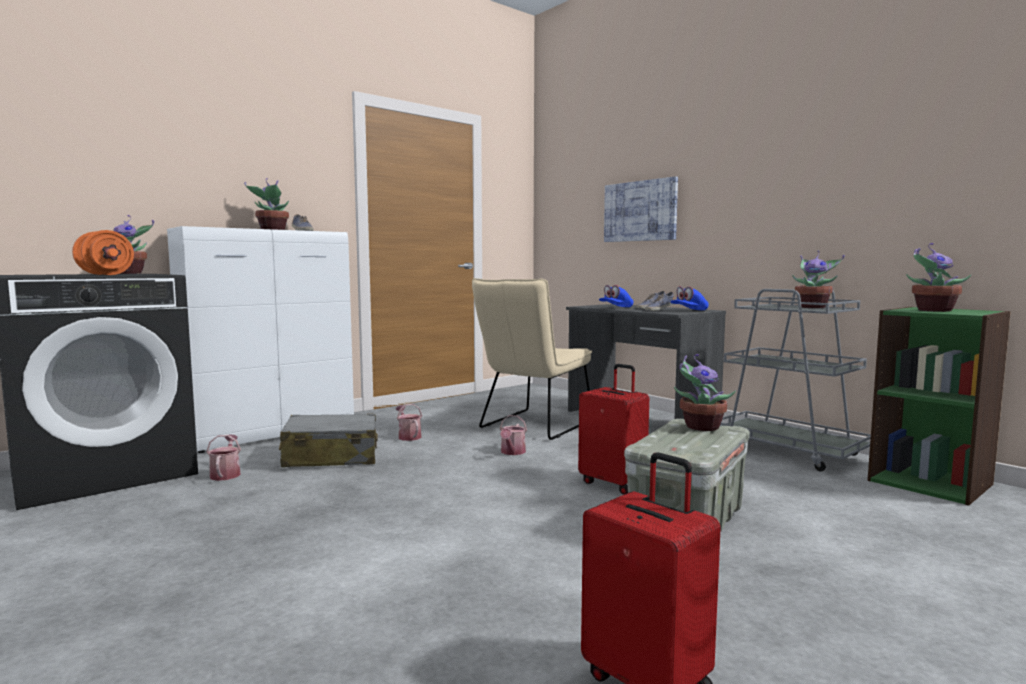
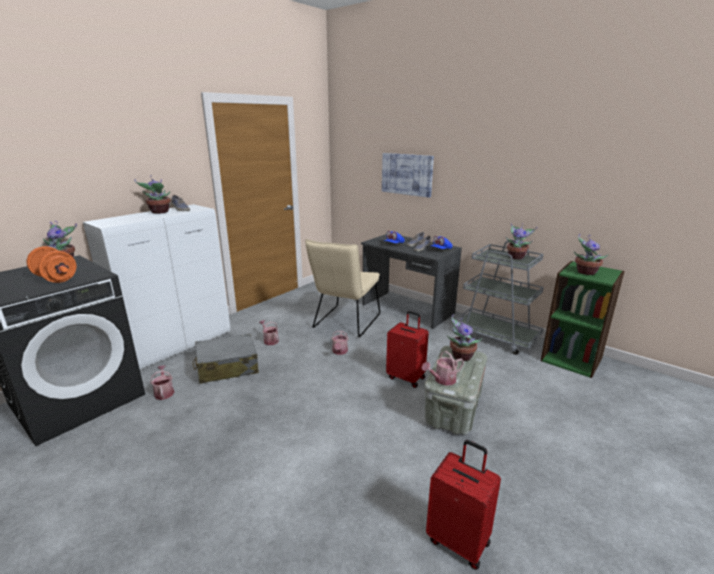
camera: 10 degrees left, 15 degrees up
(657, 445) = (442, 380): none -> watering can

